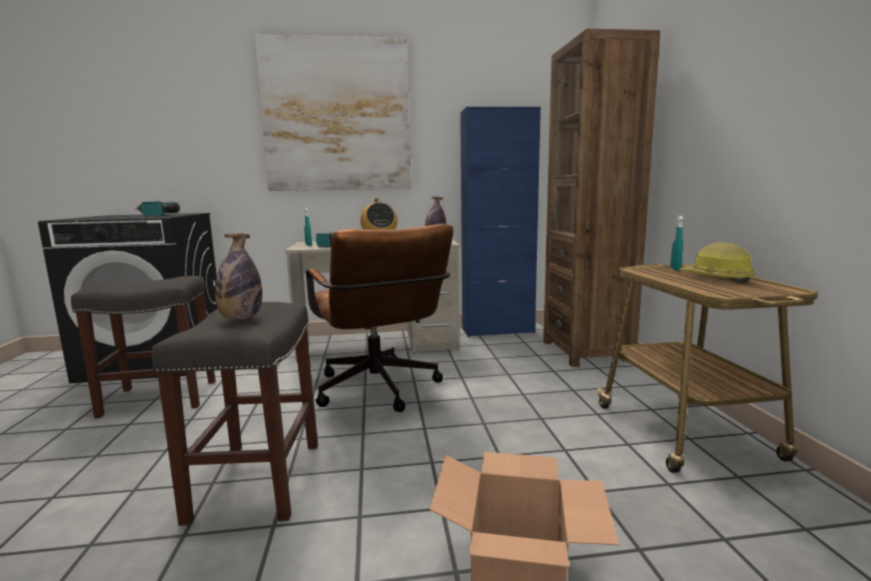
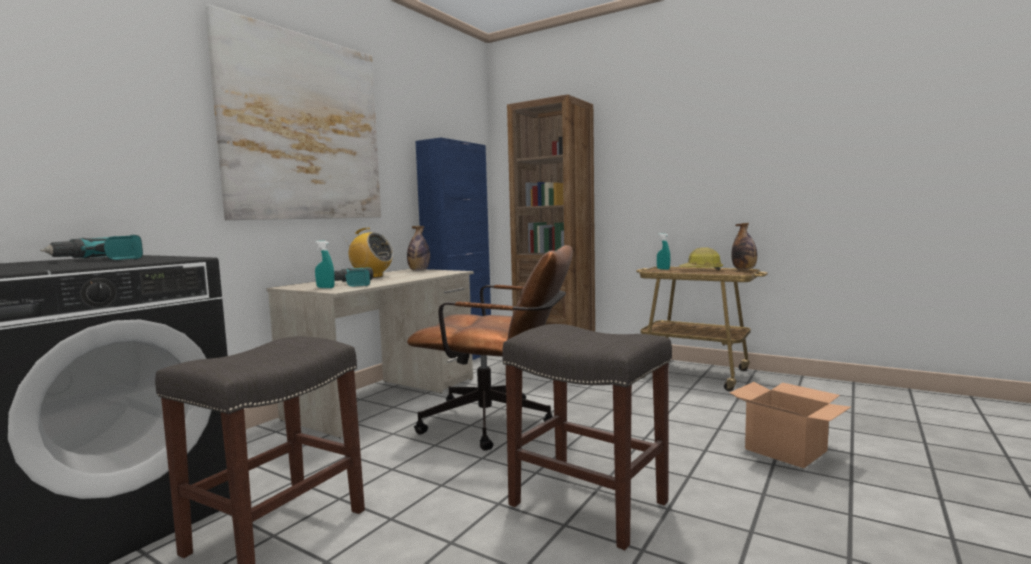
camera: 50 degrees left, 5 degrees down
(241, 318) = (589, 335): bottle -> bottle (744, 269)

